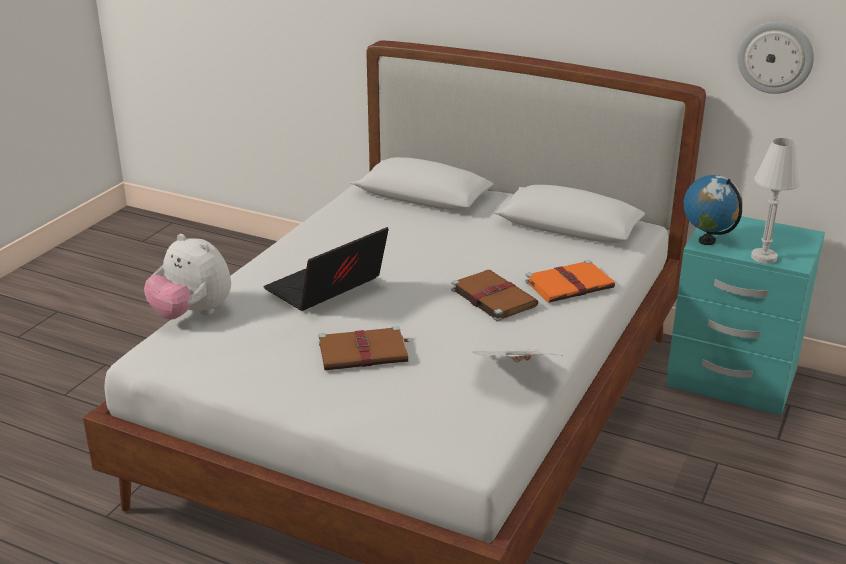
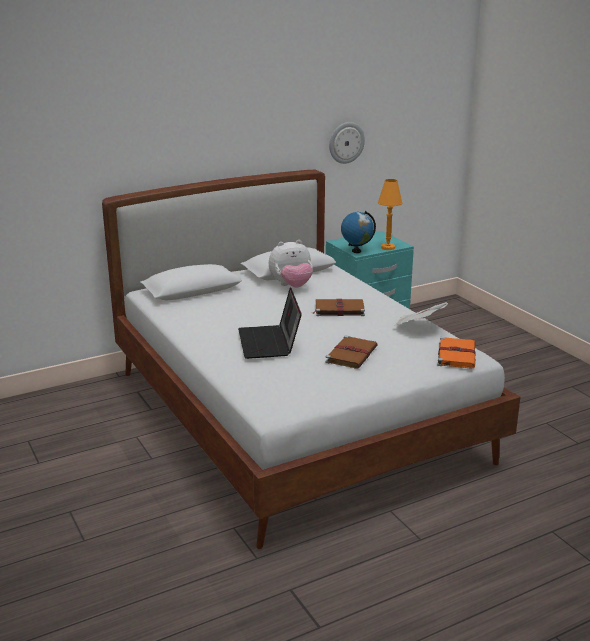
camera: 55 degrees left, 5 degrees down
(192, 314) = (237, 389): plush toy -> plush toy (291, 286)
(570, 285) = (351, 290): orange book -> orange book (456, 354)
(763, 257) = (387, 247): white table lamp -> orange table lamp

